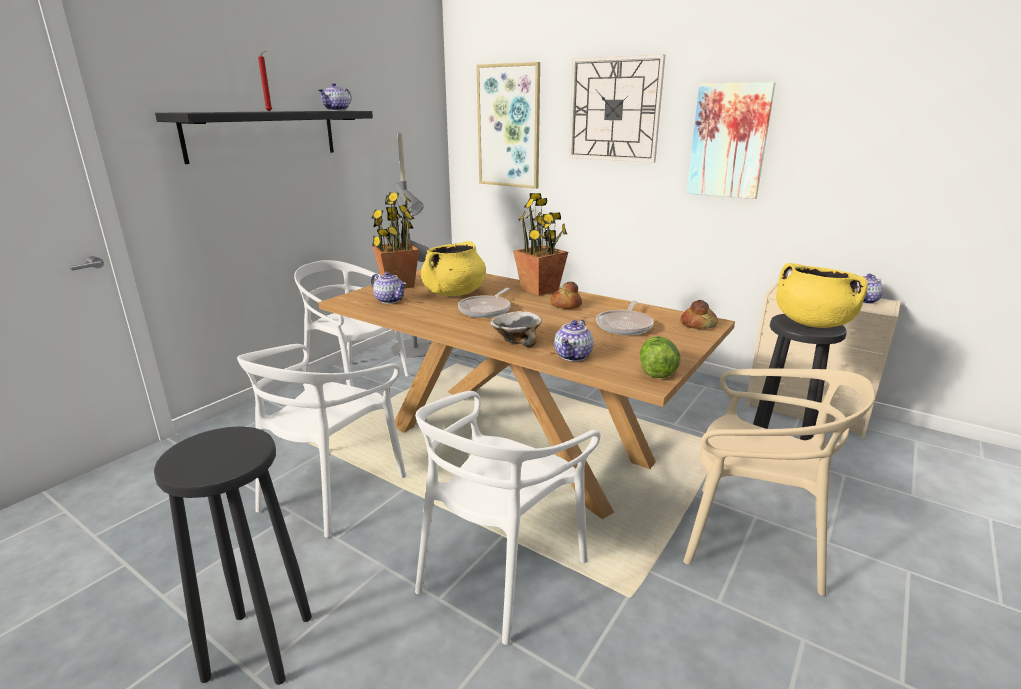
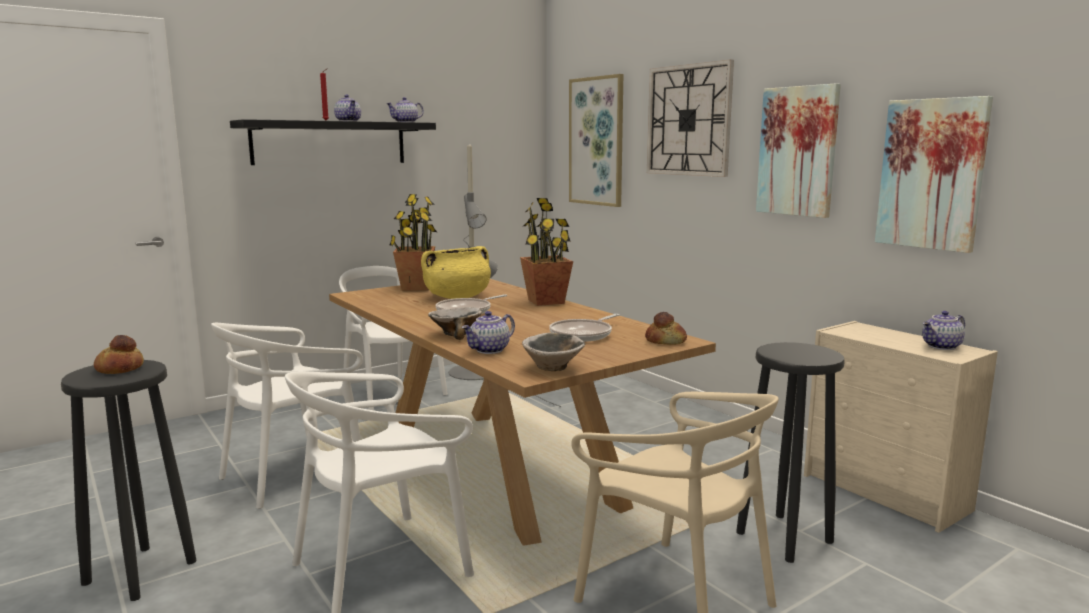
camera: 20 degrees right, 10 degrees down
(390, 300) = (391, 297): teapot -> teapot (349, 121)
(565, 305) = (550, 314): bread -> bread (119, 368)
(656, 369) = (553, 368): lettuce -> bowl
(812, 323) = (805, 352): yellow cooking pot -> none
(856, 163) = (931, 174): none -> picture

